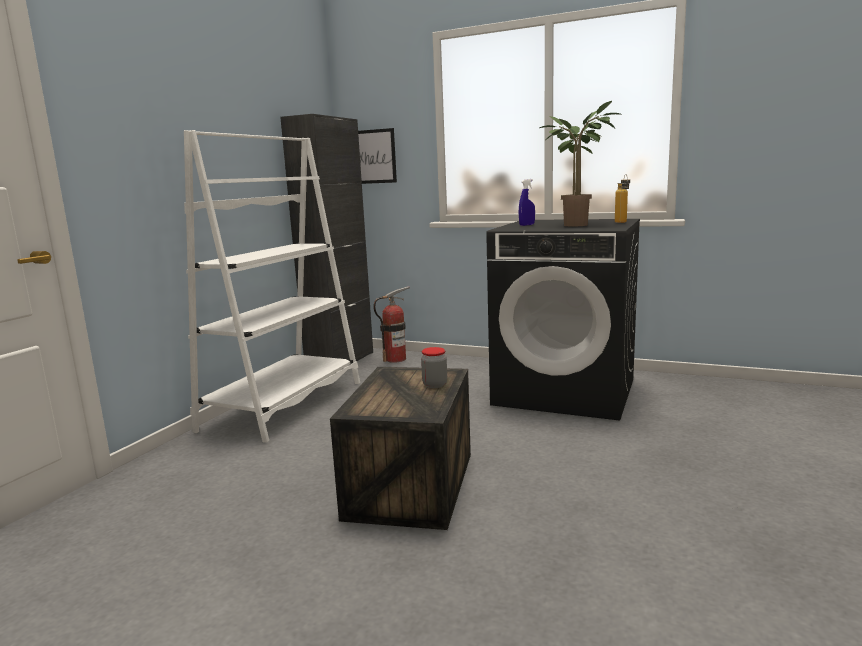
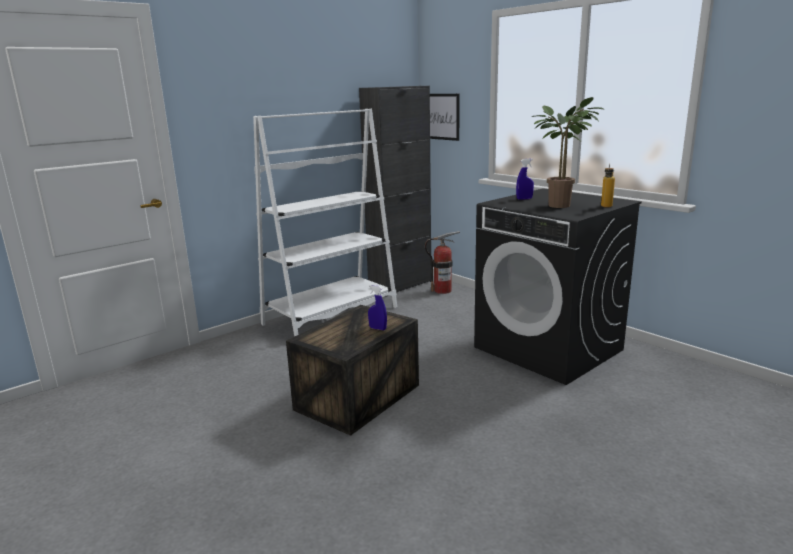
camera: 25 degrees right, 5 degrees up
(435, 385) = (377, 328): jar -> blue spray bottle

